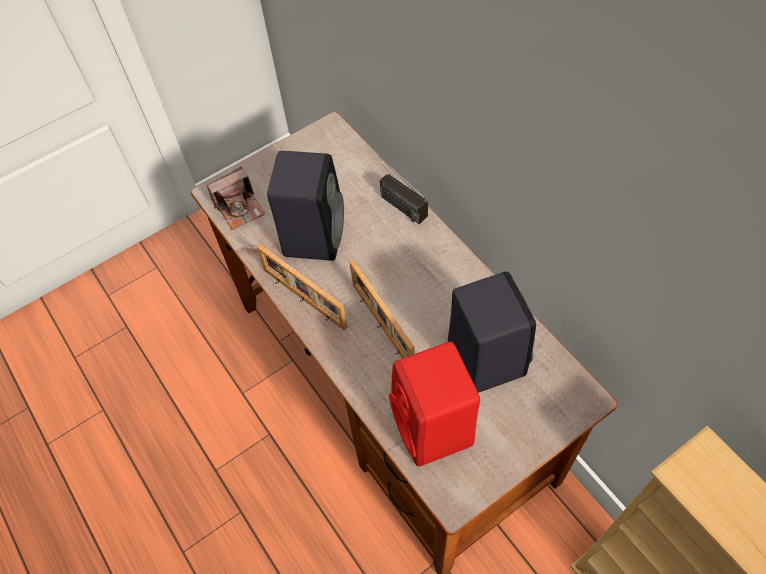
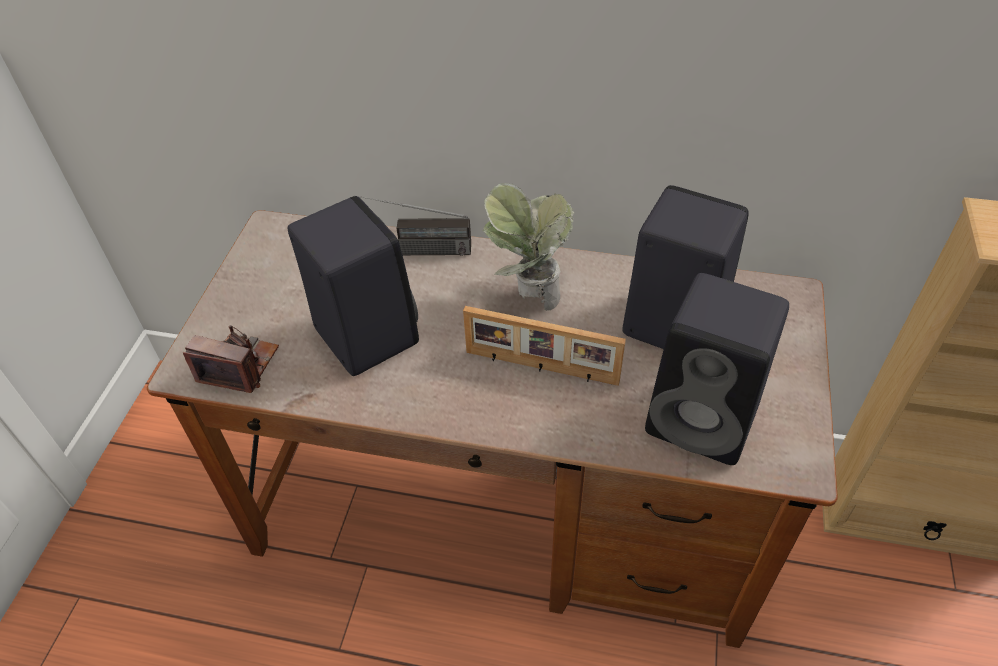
camera: 45 degrees left, 10 degrees down
(240, 208) = (239, 366): camera -> camera turned 90 degrees counterclockwise
(303, 299) = (426, 403): picture frame -> none
(422, 276) = (528, 296): none -> potted plant
(434, 429) = (705, 420): red speaker -> black speaker

